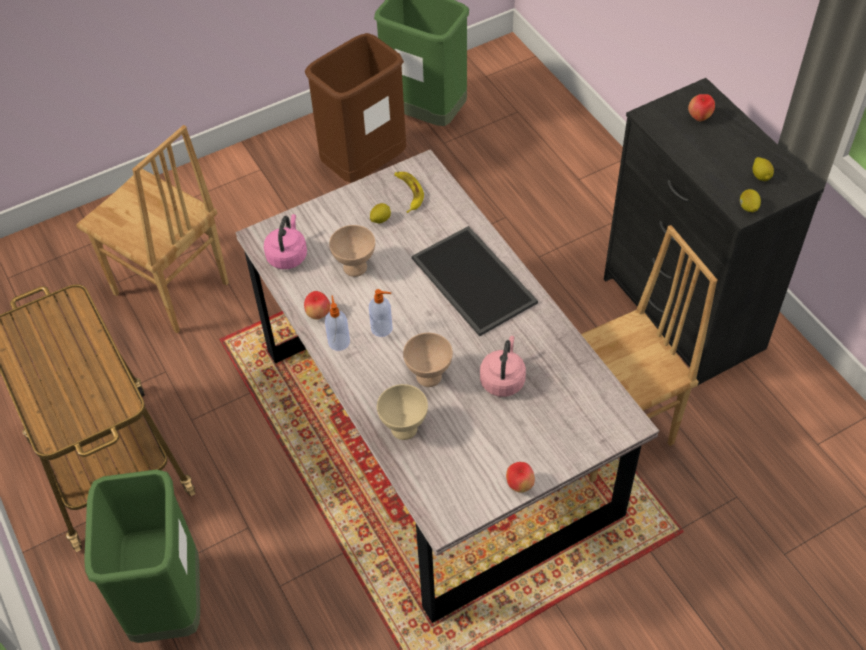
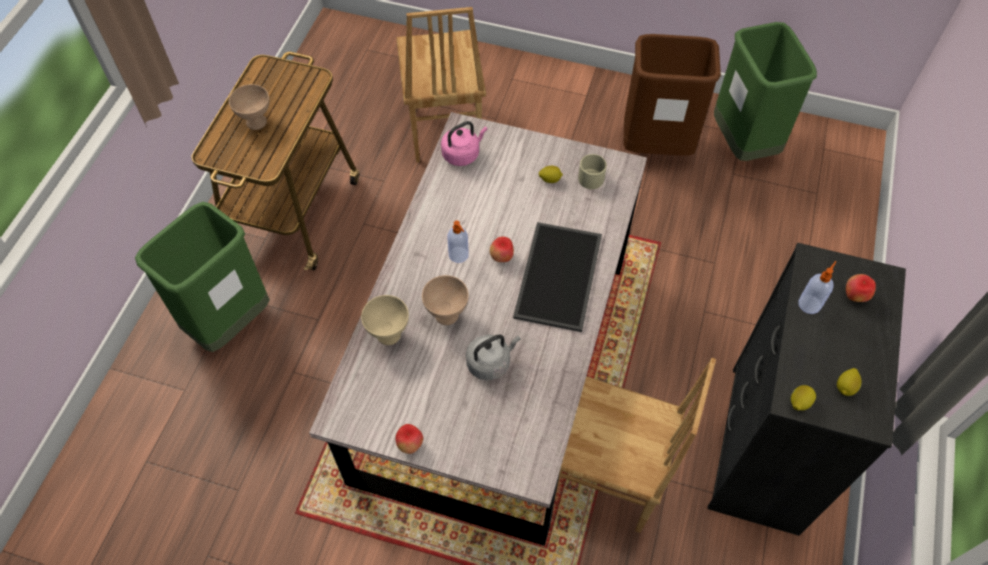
camera: 45 degrees right, 5 degrees up
(318, 314) = (432, 210): apple -> apple (502, 257)
(339, 341) = (422, 239): soap dispenser -> soap dispenser (810, 303)
(354, 268) = (492, 198): beige bowl -> beige bowl (255, 122)
(408, 193) = (592, 176): banana -> beige mug
(503, 379) = (490, 362): pink kettle -> grey kettle

